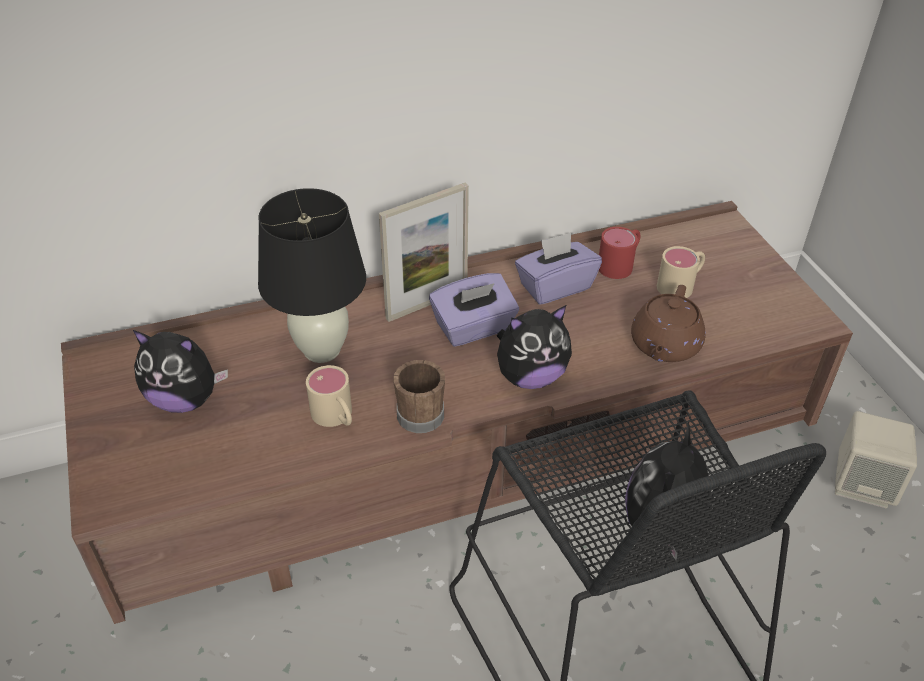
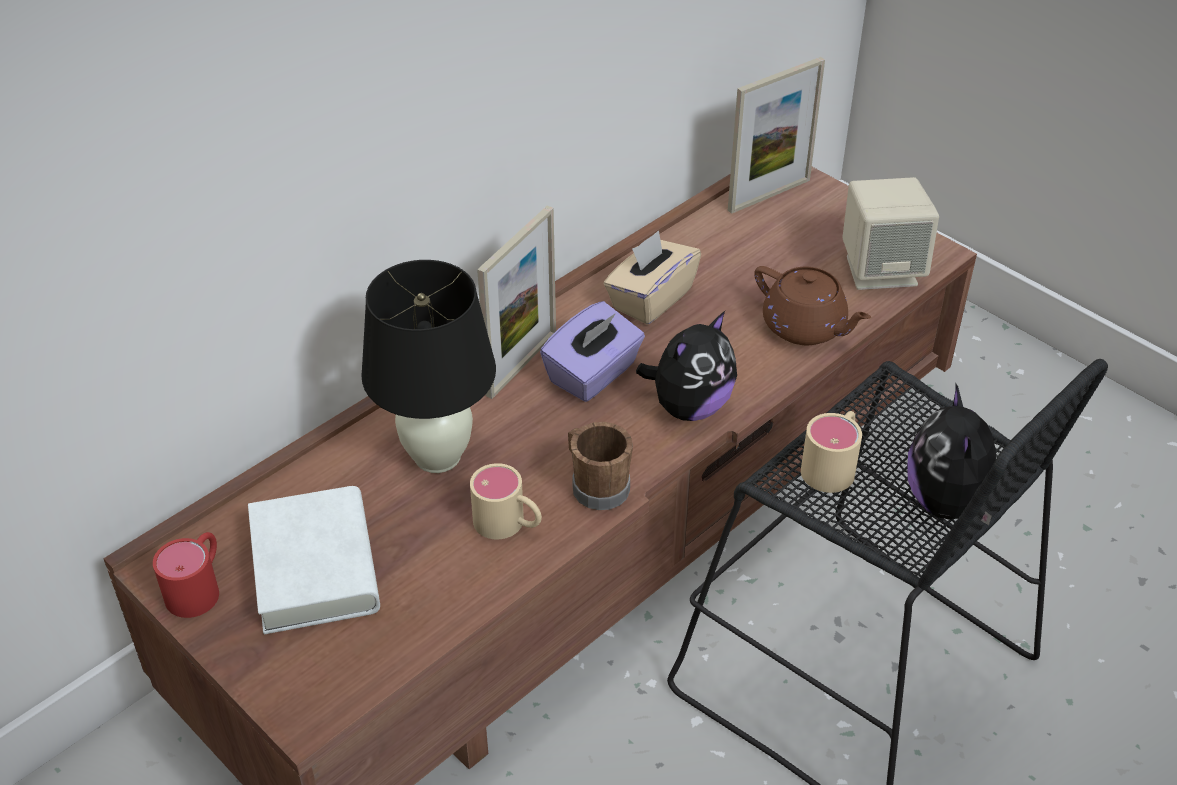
camera: 25 degrees left, 0 degrees up
(185, 399) = (315, 568): plush toy -> white book
(555, 286) = (650, 299): purple tissue box -> beige tissue box
(620, 264) = (704, 251): red mug -> red mug (199, 586)
(664, 346) = (805, 327): brown teapot -> brown teapot turned 45 degrees counterclockwise
(681, 284) = (781, 255): beige mug -> beige mug (833, 464)
(700, 237) = (769, 195): none -> picture frame
(862, 484) = (1015, 416): beige speaker -> beige speaker (881, 270)

